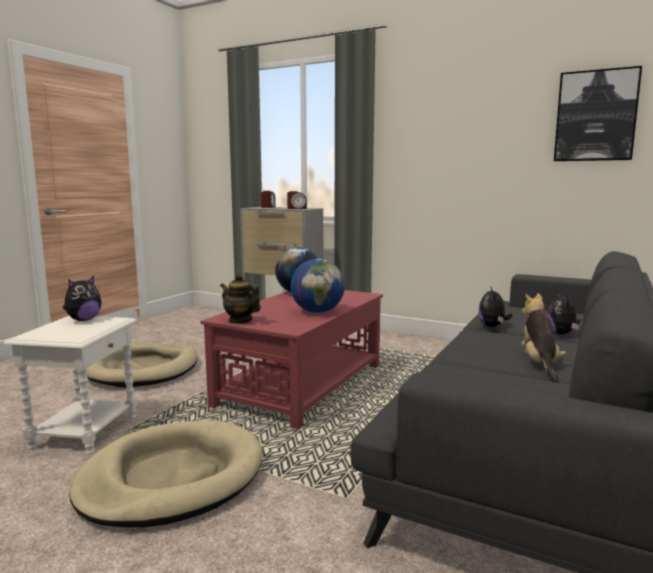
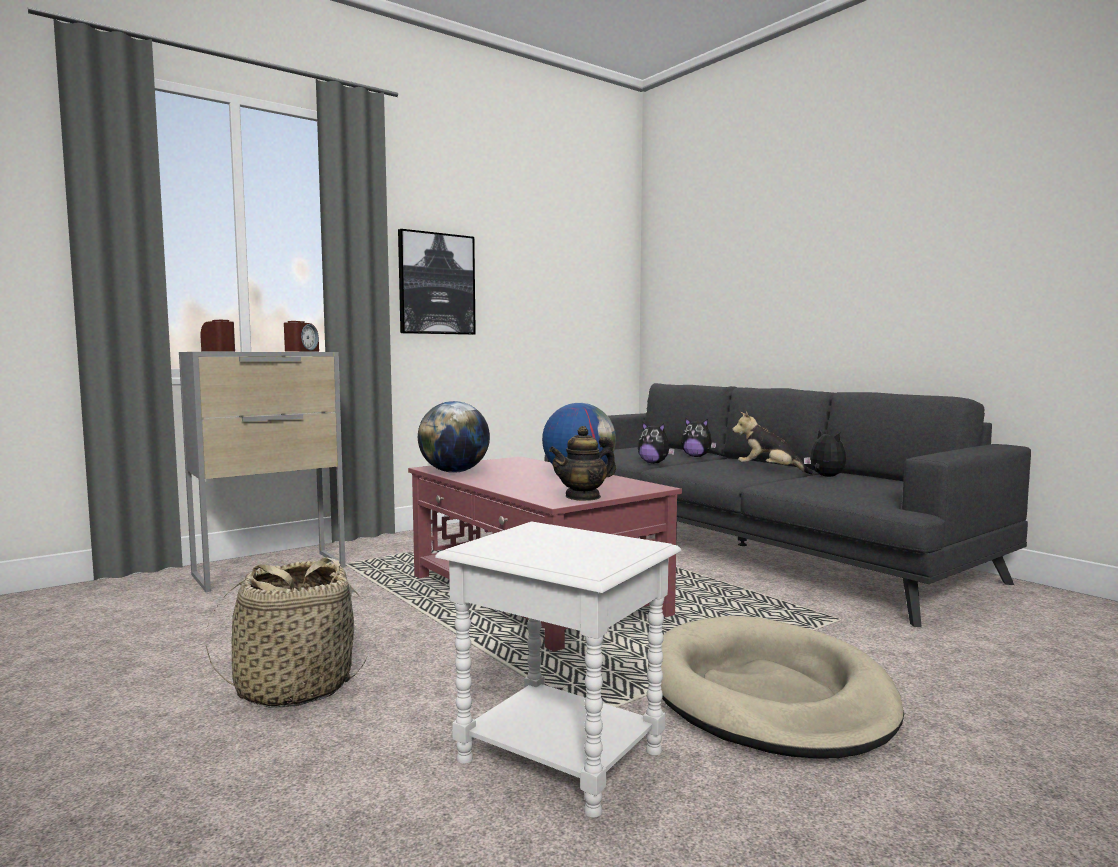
camera: 65 degrees left, 5 degrees down
(83, 320) = (509, 541): plush toy -> plush toy (825, 476)
(144, 369) = (294, 688): beige dog bed -> basket
(595, 116) = (594, 256): picture -> picture (436, 284)

